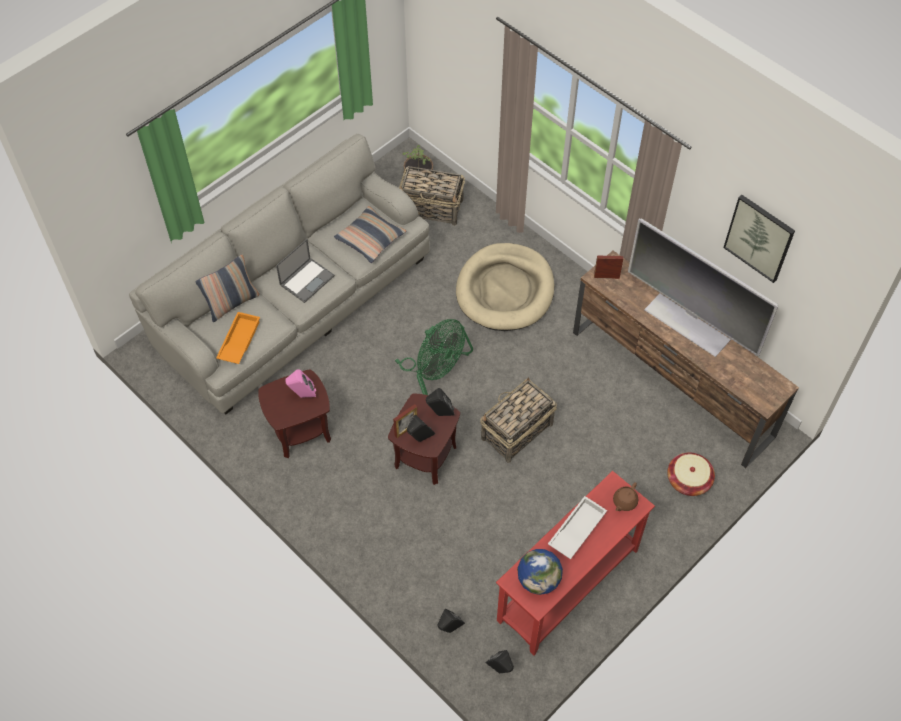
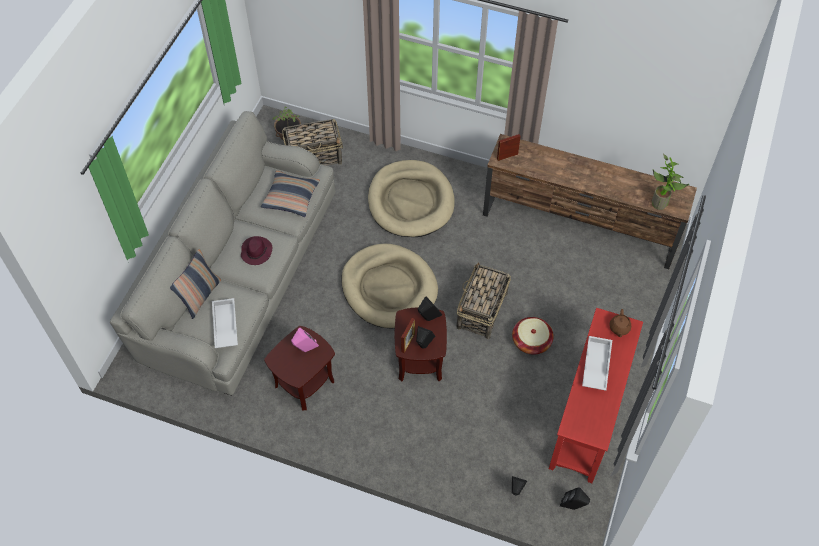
camera: 25 degrees left, 0 degrees up
(238, 341) = (224, 326): orange tray -> white tray
(307, 280) = (256, 251): laptop -> purple hat
(434, 370) = (389, 288): green fan -> beige dog bed
(538, 580) = (589, 418): globe -> none
(688, 323) = (589, 170): television -> none
(688, 480) = (632, 296): basket -> basket (531, 341)
(748, 389) = (661, 203): none -> potted plant
(759, 237) = (638, 77): picture -> none

